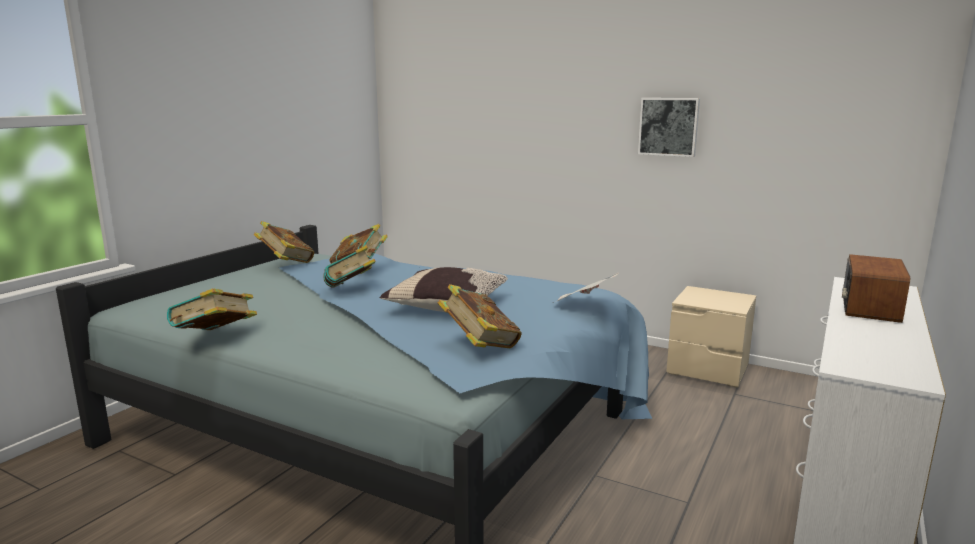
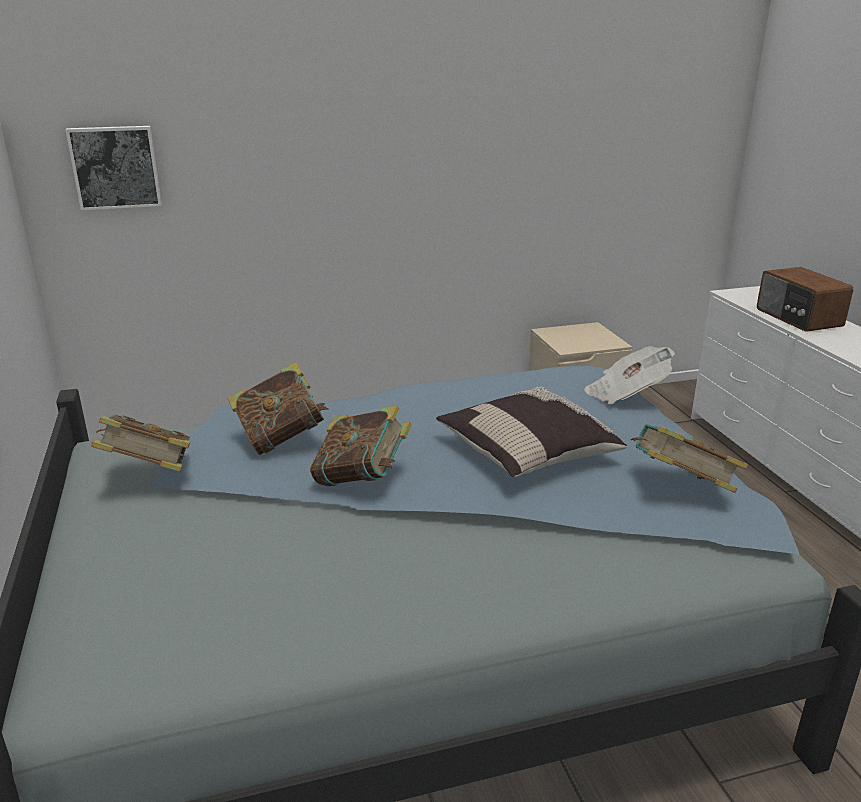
camera: 45 degrees left, 10 degrees up
(215, 338) = (385, 650): book -> none
(668, 126) = (502, 146): picture -> picture (115, 167)

